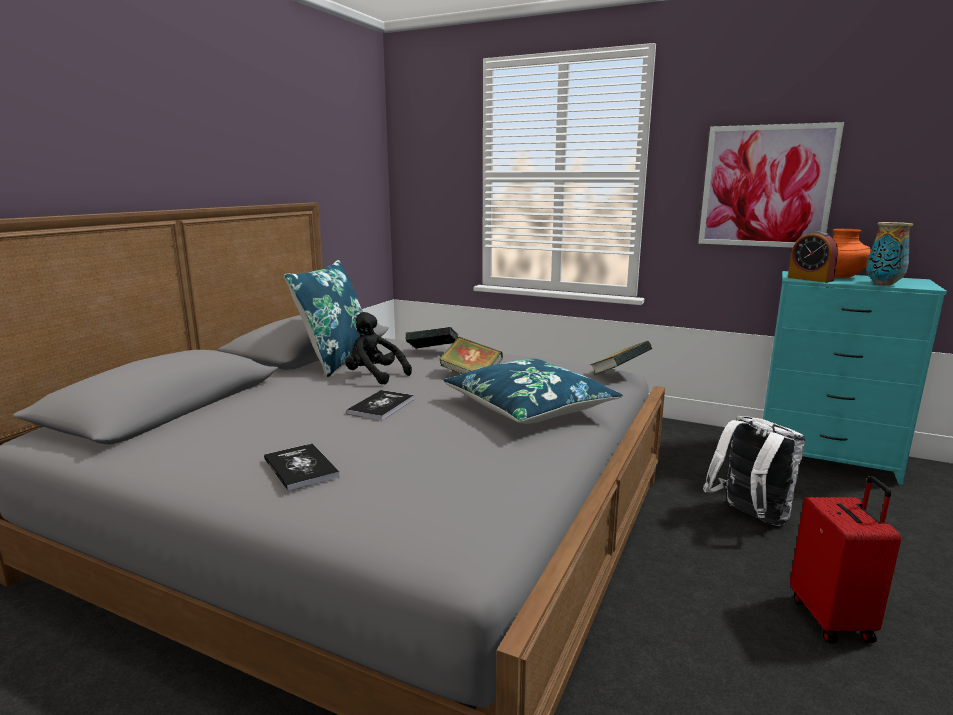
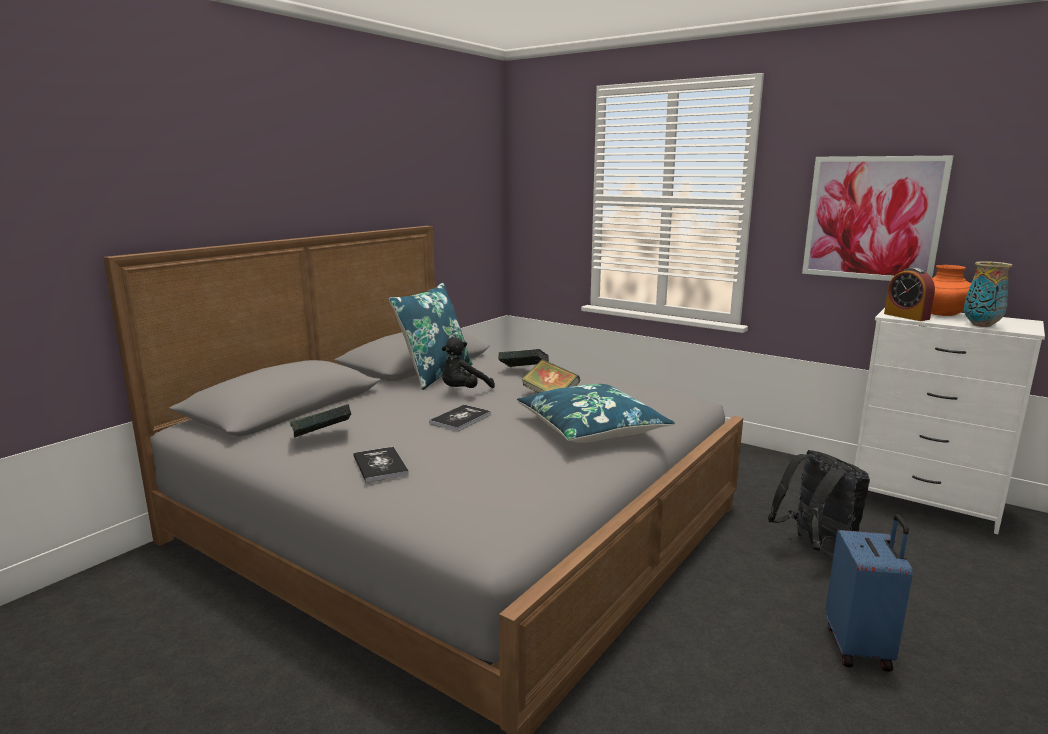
camera: 10 degrees right, 0 degrees up
(374, 376) = (463, 391): black plush toy -> black plush toy turned 90 degrees counterclockwise
(619, 373) = (693, 401): book -> book (322, 438)
(749, 517) = (815, 550): white backpack -> black backpack
(825, 458) = (924, 501): turquoise dresser -> white dresser
(833, 619) = (859, 647): red suitcase -> blue suitcase

